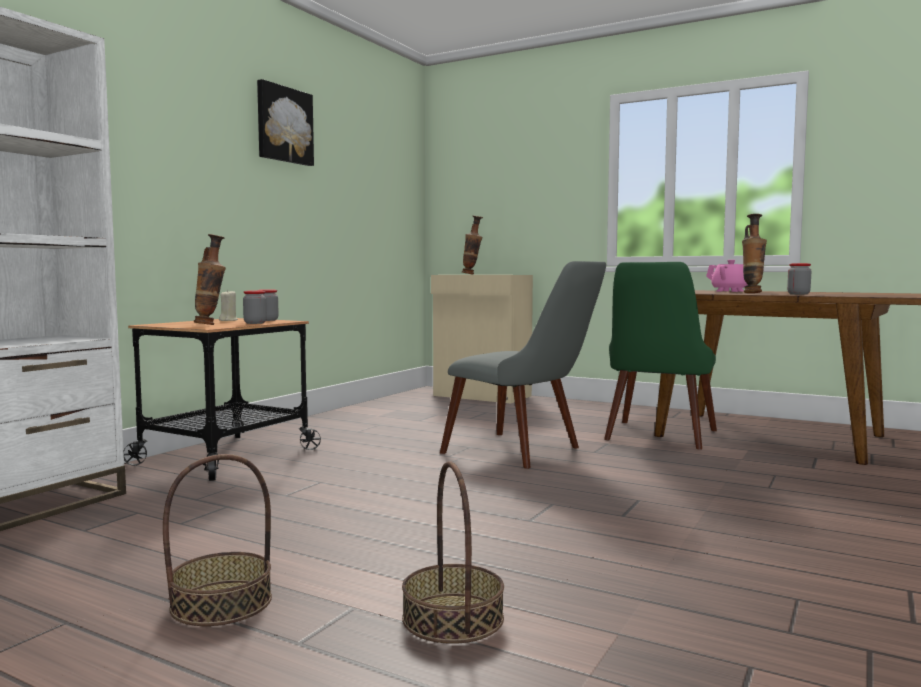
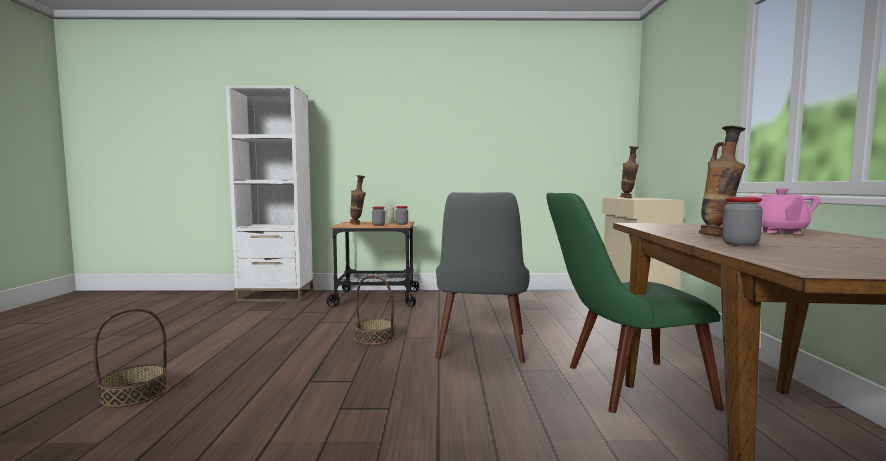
camera: 60 degrees right, 0 degrees up
(221, 603) = (161, 348): basket -> basket (375, 338)
(283, 125) = (467, 100): picture -> none

